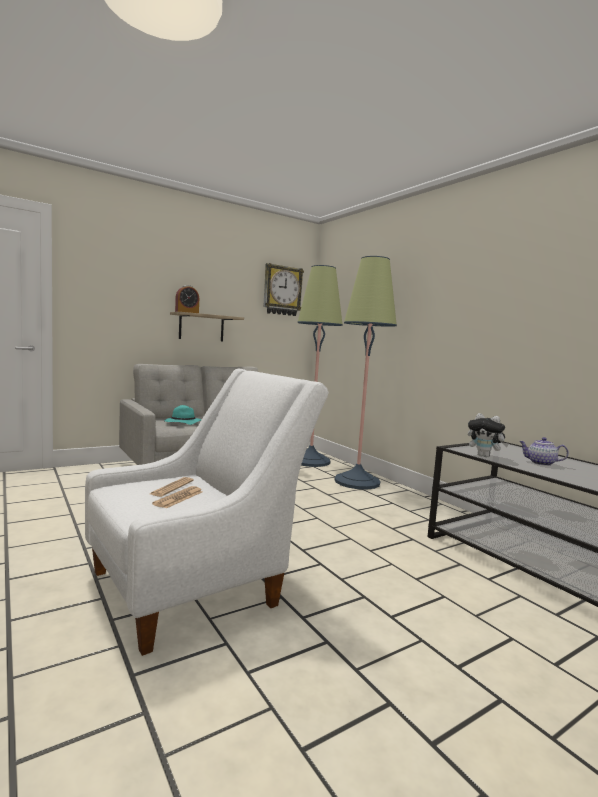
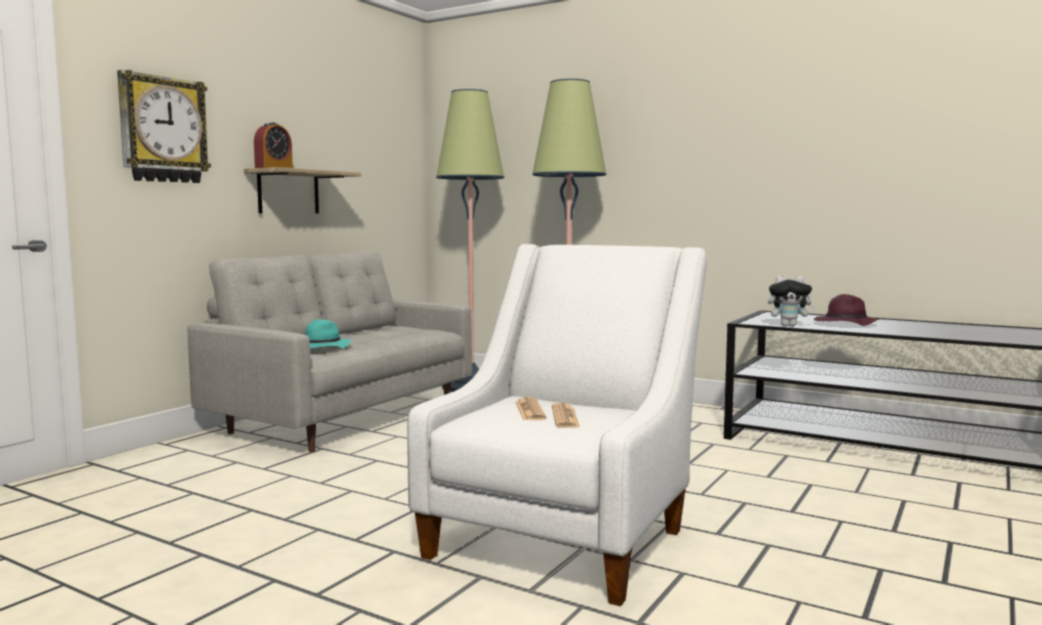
camera: 25 degrees left, 0 degrees up
(282, 290) = (388, 127): wall clock -> wall clock (163, 130)
(540, 463) = (844, 324): teapot -> purple hat

